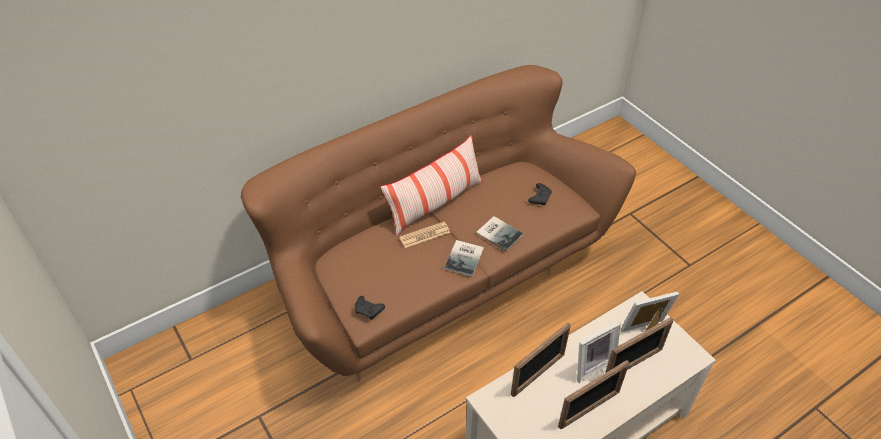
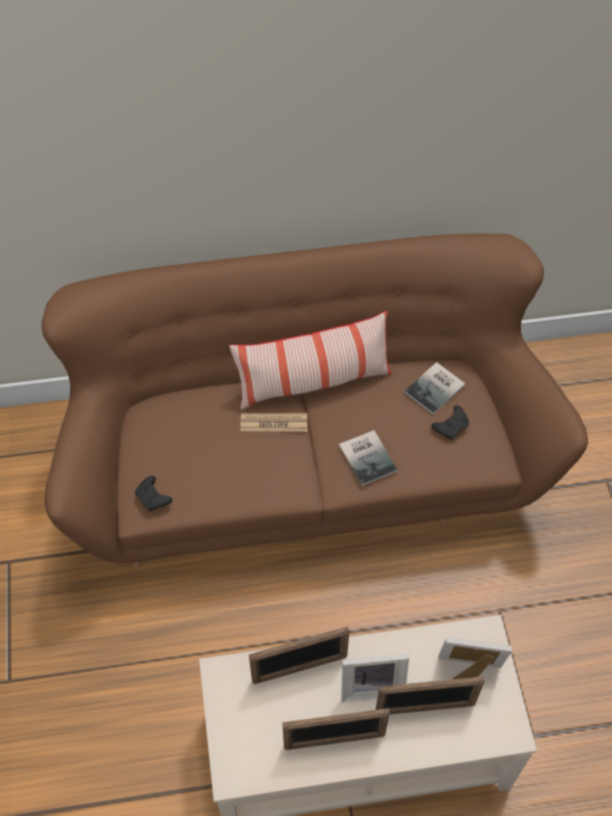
camera: 25 degrees right, 10 degrees up
(465, 258) = (306, 474): book -> book (436, 388)

